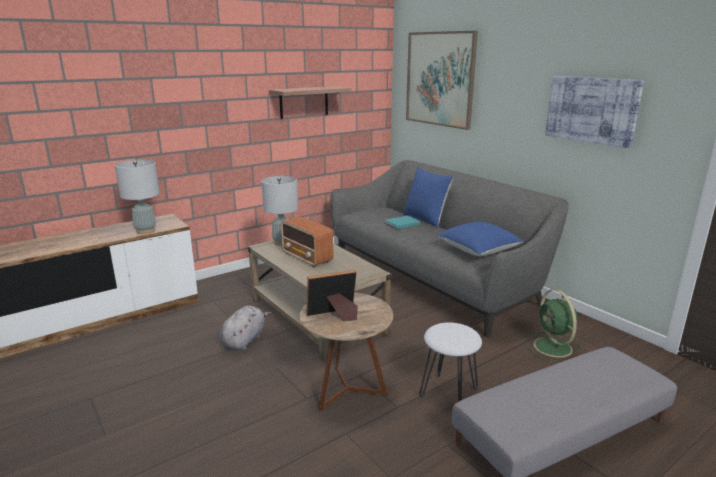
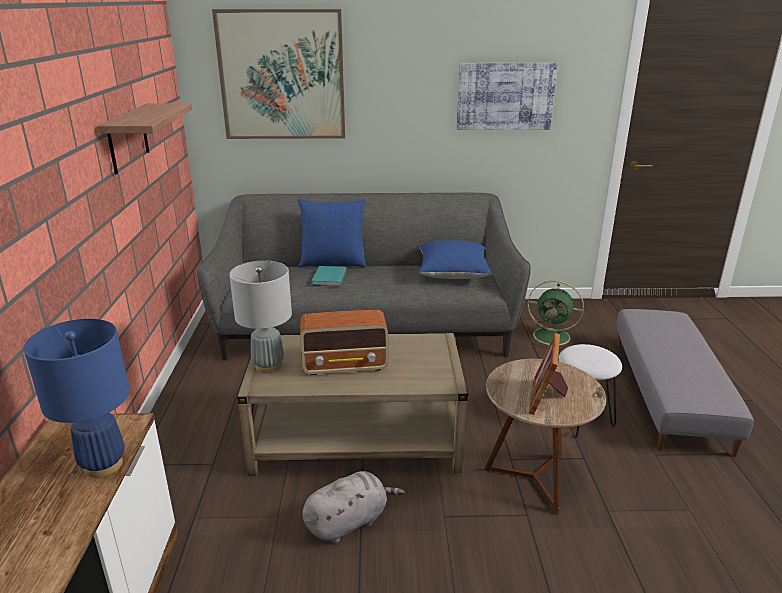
camera: 55 degrees left, 5 degrees up
(145, 231) = (103, 465): grey table lamp -> blue table lamp
(244, 340) = (349, 522): grey plush toy -> grey plush toy turned 90 degrees clockwise

